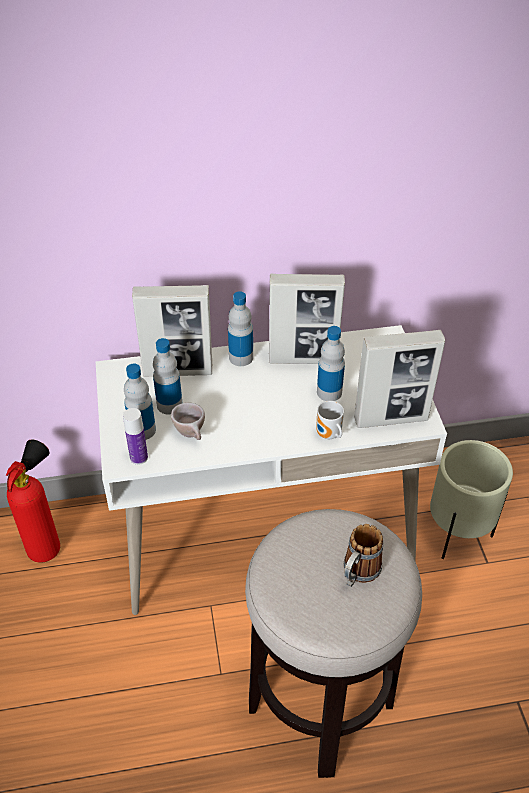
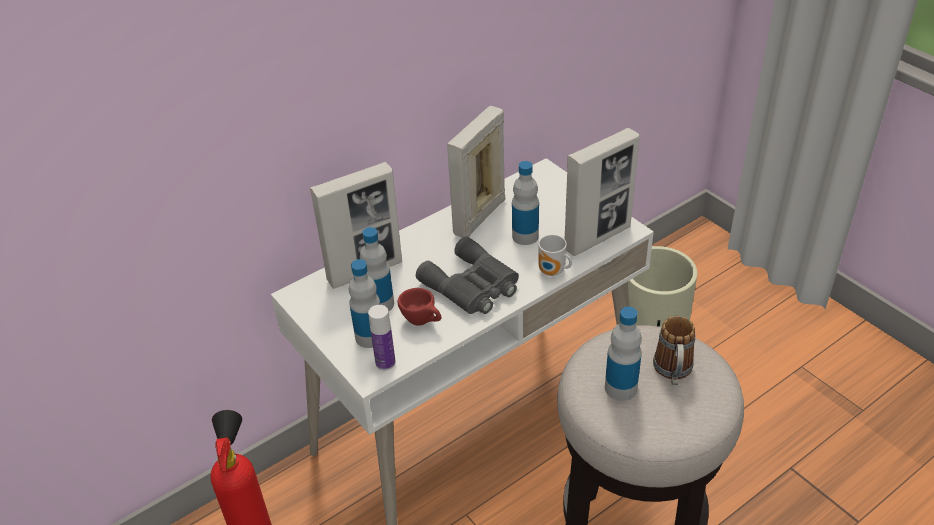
camera: 25 degrees left, 5 degrees down
(192, 434) = (423, 321): beige cup -> red cup
(241, 357) = (418, 237): bottle -> bottle (620, 388)
(252, 420) = (472, 286): none -> grey binoculars
(303, 359) = (479, 217): picture frame -> picture frame turned 150 degrees clockwise

